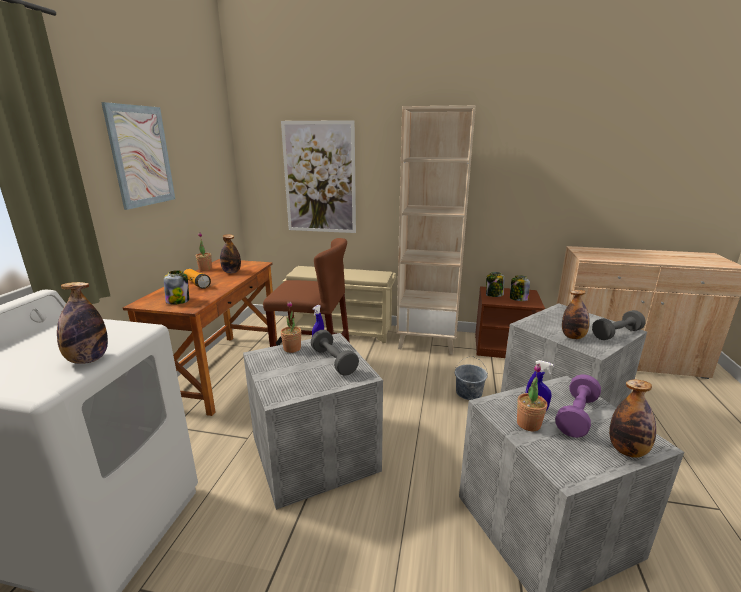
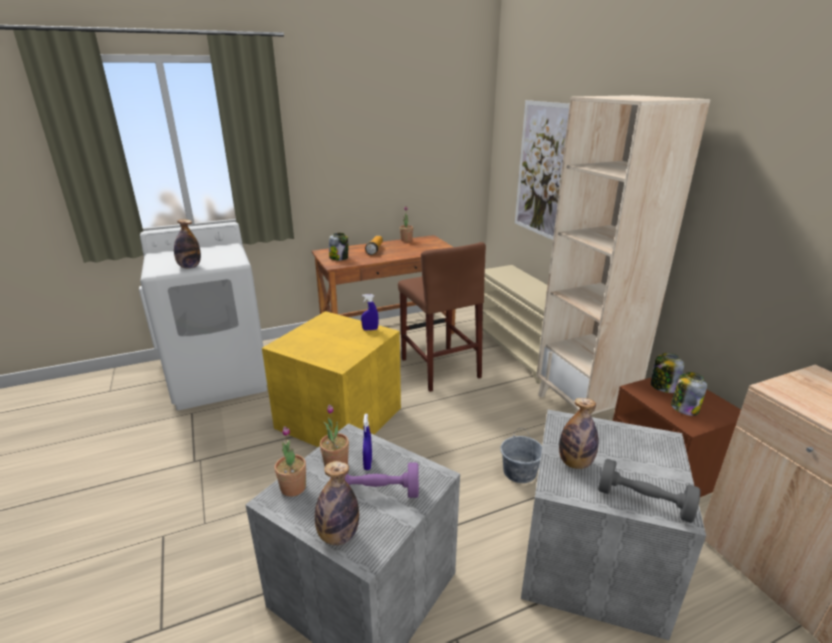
camera: 55 degrees right, 5 degrees up
(141, 156) = (358, 134): picture -> none
(231, 272) = (414, 249): bottle -> none
(292, 349) = (349, 324): potted plant -> potted plant (293, 487)
(312, 452) = (339, 416): grey storage box -> yellow storage box
(334, 361) = (348, 345): grey dumbbell -> none

